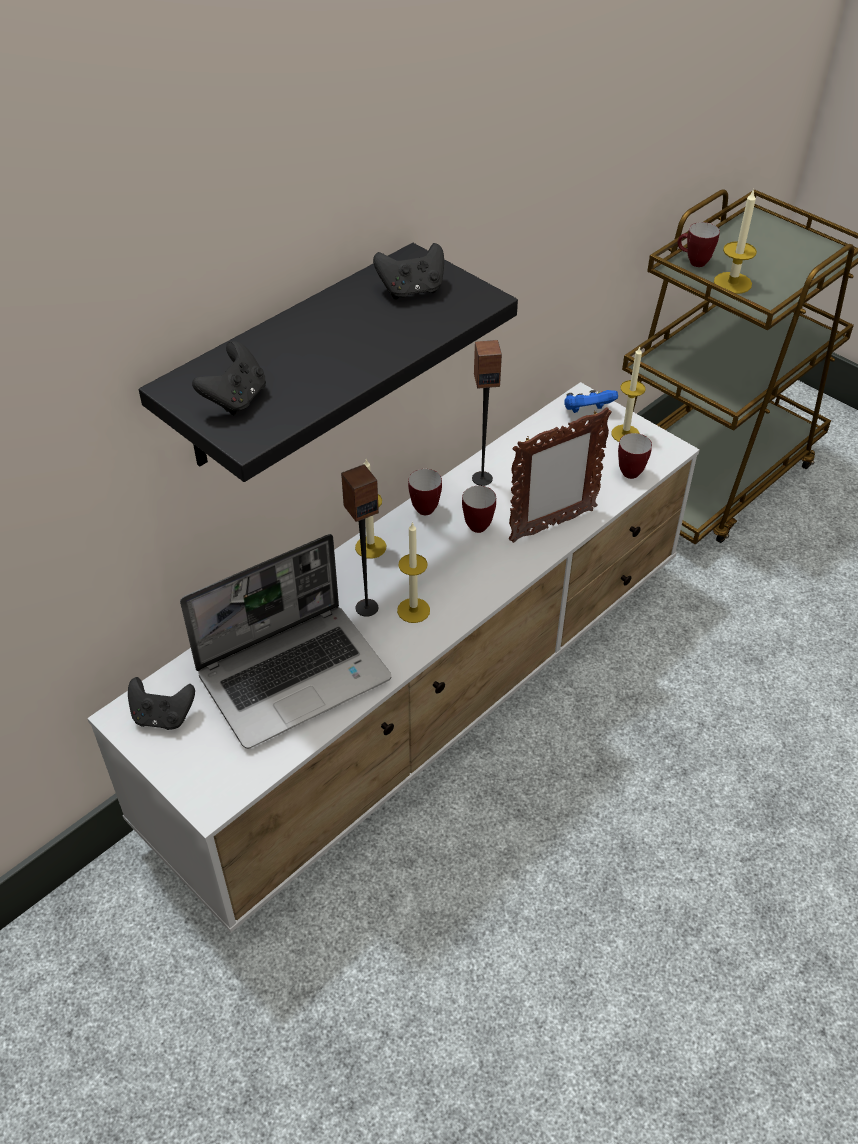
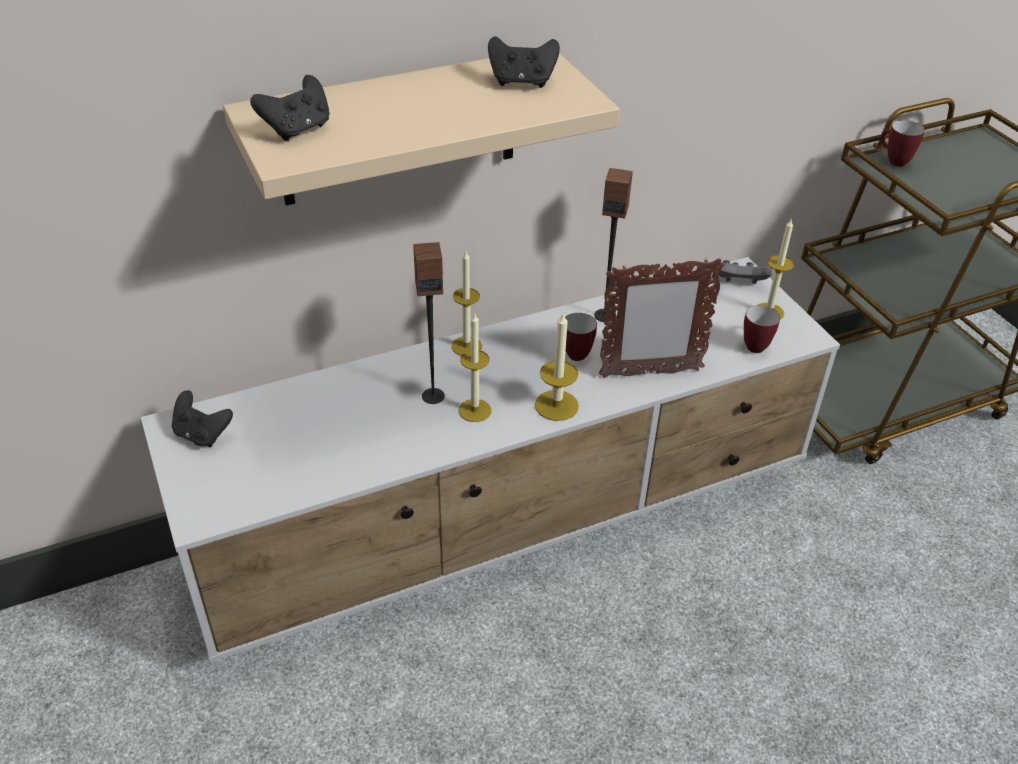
camera: 20 degrees right, 5 degrees down
(290, 359) = (399, 128): black shelf -> beige shelf
(295, 675) = (335, 434): laptop -> none
(424, 506) = (536, 325): mug -> none
(587, 411) = (740, 283): blue game controller -> grey game controller
(732, 283) = (925, 187): candle -> candle (556, 405)

